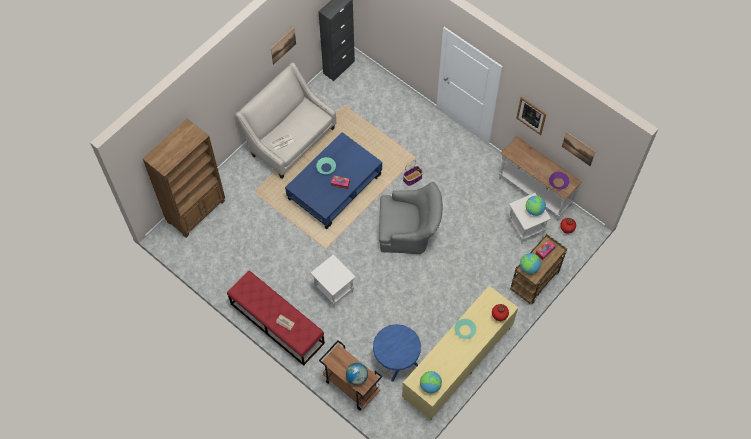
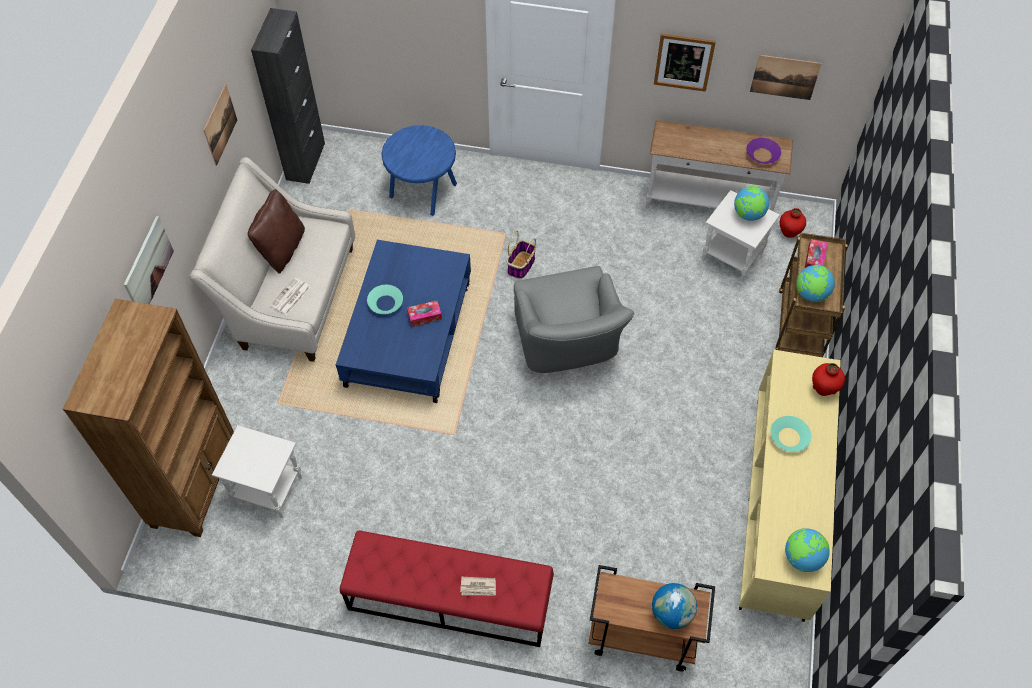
camera: 30 degrees left, 5 degrees down
(212, 106) = (148, 266): none -> picture
(292, 115) = (282, 249): none -> brown pillow
(333, 290) = (509, 494): white side table -> white side table (267, 490)
(396, 359) = (682, 552): blue side table -> blue side table (422, 190)
(409, 231) = (567, 343): grey armchair -> grey armchair turned 105 degrees clockwise

